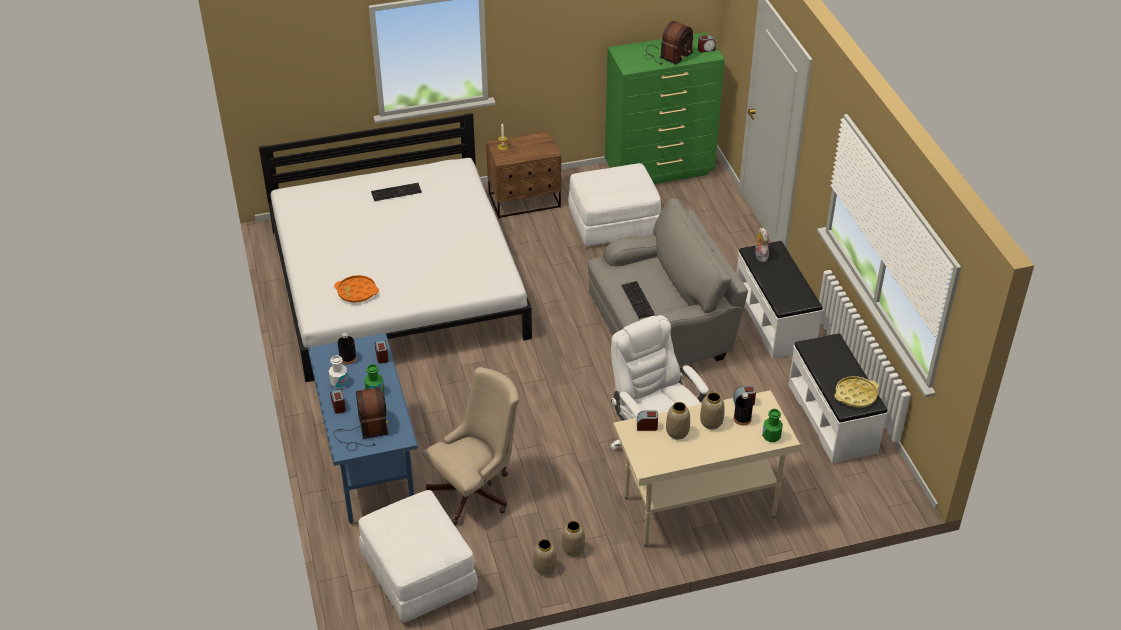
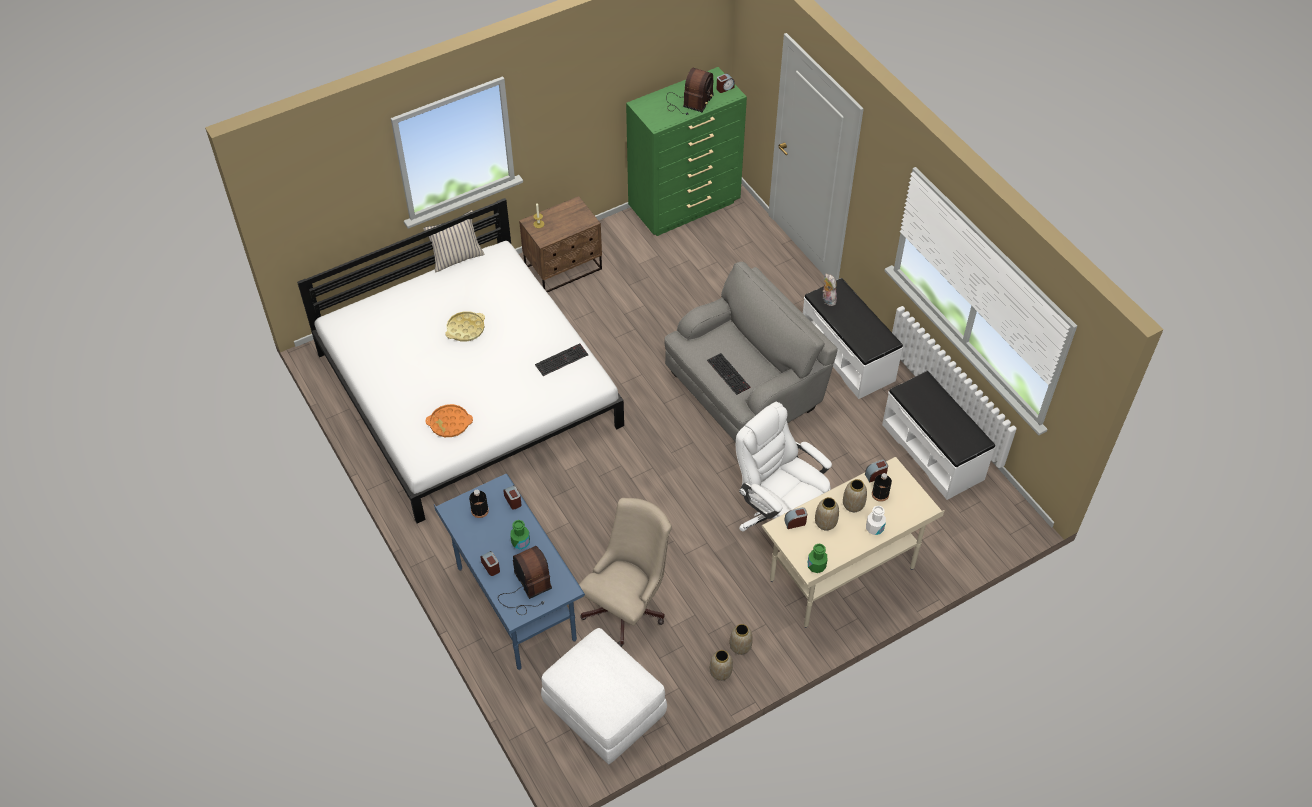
camera: 15 degrees left, 10 degrees up
(339, 382) = (481, 540): white bottle -> white bottle (874, 528)
(396, 191) = (447, 297): keyboard -> keyboard (561, 359)
(418, 163) = (456, 258): none -> beige pillow
(614, 223) = (660, 277): white ottoman -> none
(771, 436) = (912, 507): green bottle -> green bottle (816, 566)
(855, 395) = (963, 435): yellow tray -> yellow tray (465, 329)

